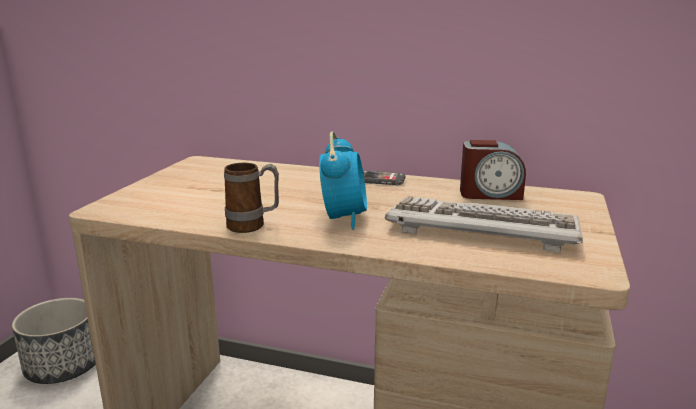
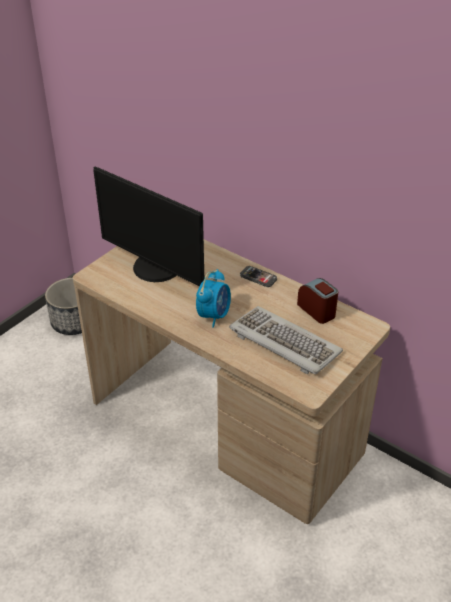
camera: 20 degrees right, 20 degrees up
(214, 190) = (155, 268): none -> monitor
(253, 226) = (162, 311): mug -> none
(490, 194) = (317, 310): alarm clock -> alarm clock turned 150 degrees counterclockwise

